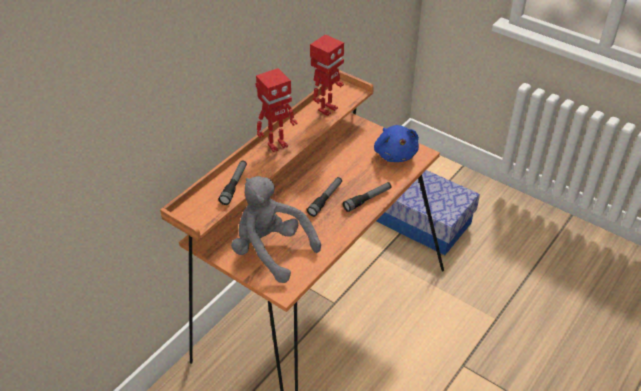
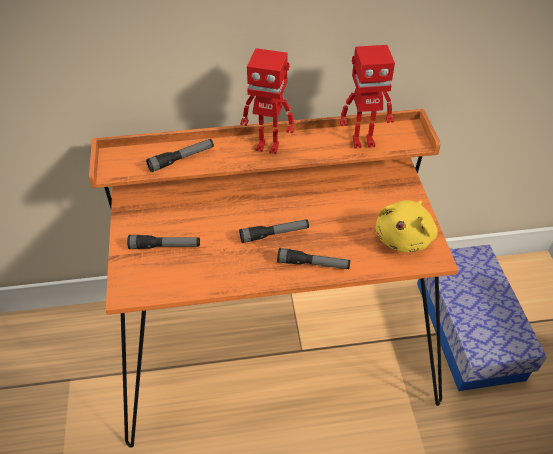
camera: 45 degrees right, 5 degrees up
(271, 250) = (165, 246): grey plush toy -> flashlight
(395, 154) = (404, 237): blue plush toy -> yellow plush toy

